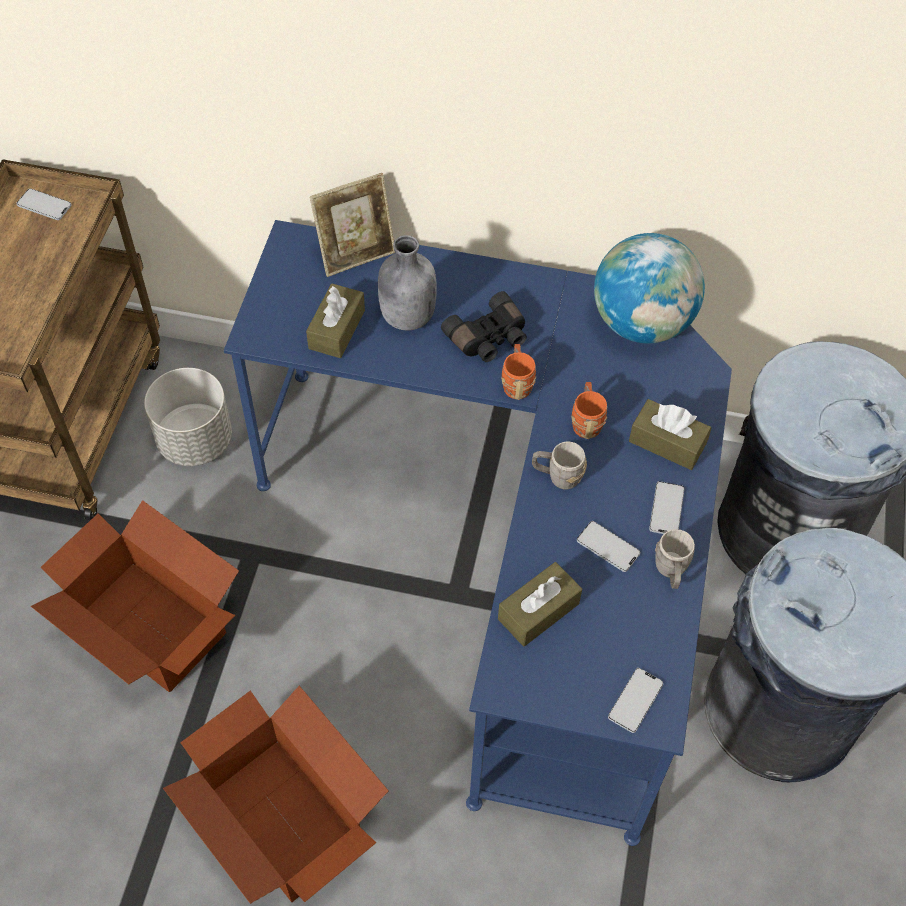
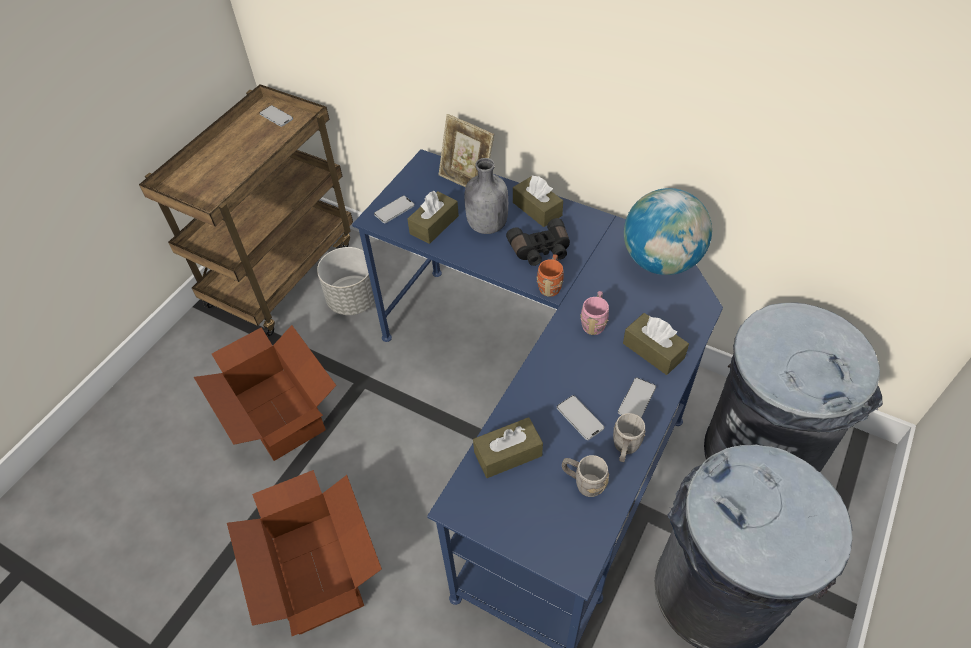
camera: 20 degrees right, 5 degrees down
(356, 254) = (466, 179): picture frame -> picture frame turned 45 degrees clockwise
(464, 280) = (537, 209): none -> brown tissue box
(557, 476) = (558, 357): grey mug -> grey mug (583, 482)
(586, 421) = (594, 322): orange mug -> pink mug
(635, 700) = (562, 544): phone -> phone (394, 210)

